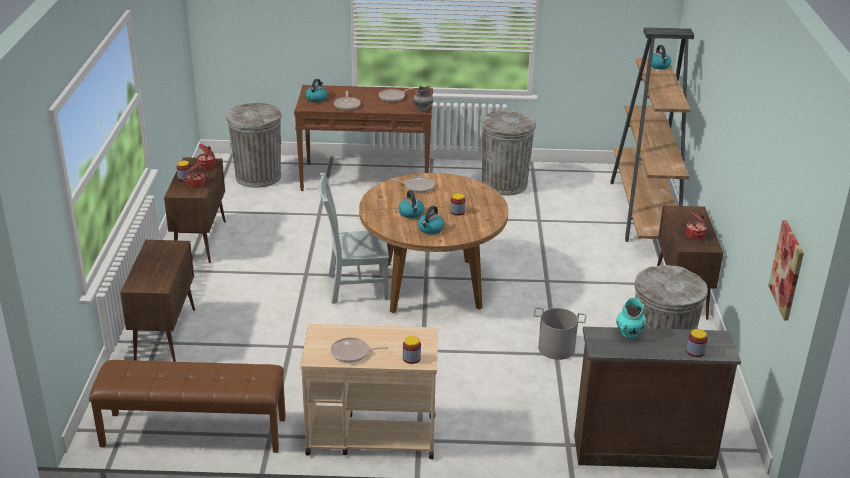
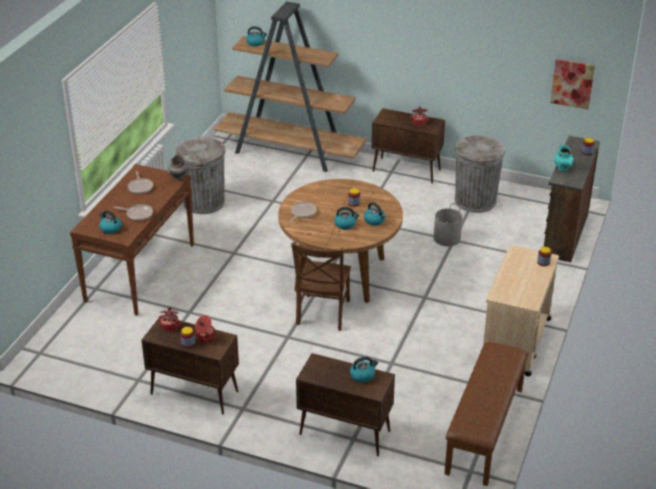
camera: 70 degrees left, 5 degrees up
(160, 275) = (363, 375): none -> kettle
(258, 177) = (88, 338): grey trash can -> none
(352, 353) = (530, 286): frying pan -> none
(354, 287) = (322, 314): grey chair -> brown chair

